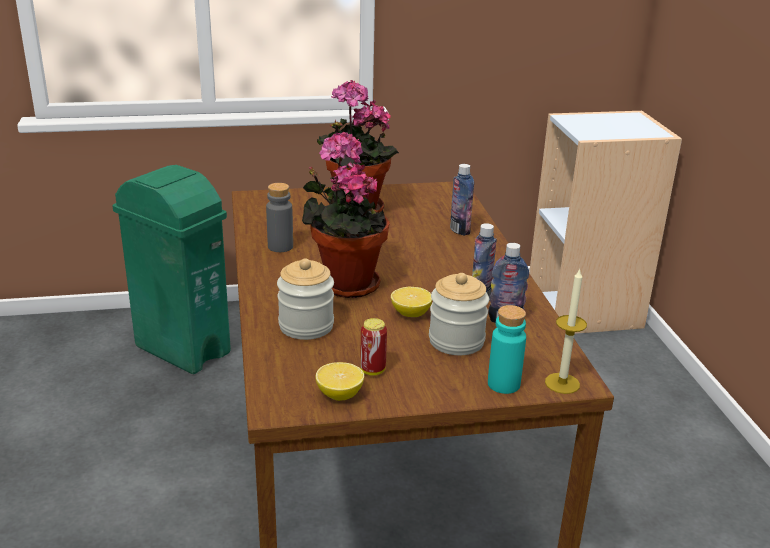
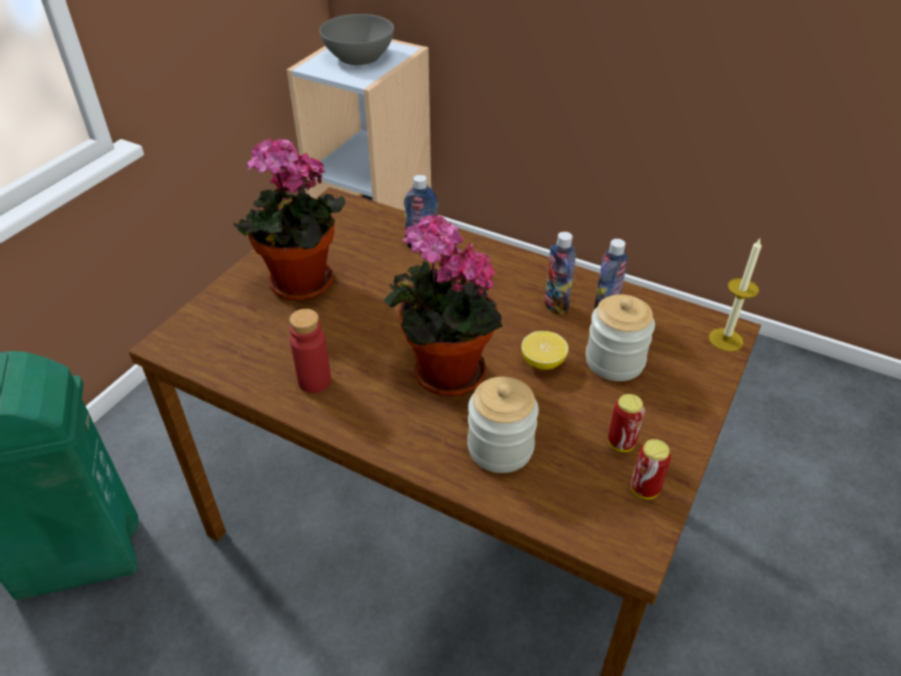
camera: 50 degrees left, 15 degrees up
(280, 247) = (314, 381): grey bottle -> red bottle
(339, 394) = (644, 489): lemon -> can
(503, 384) = (703, 373): turquoise bottle -> none
(613, 124) = (358, 56): none -> grey bowl

